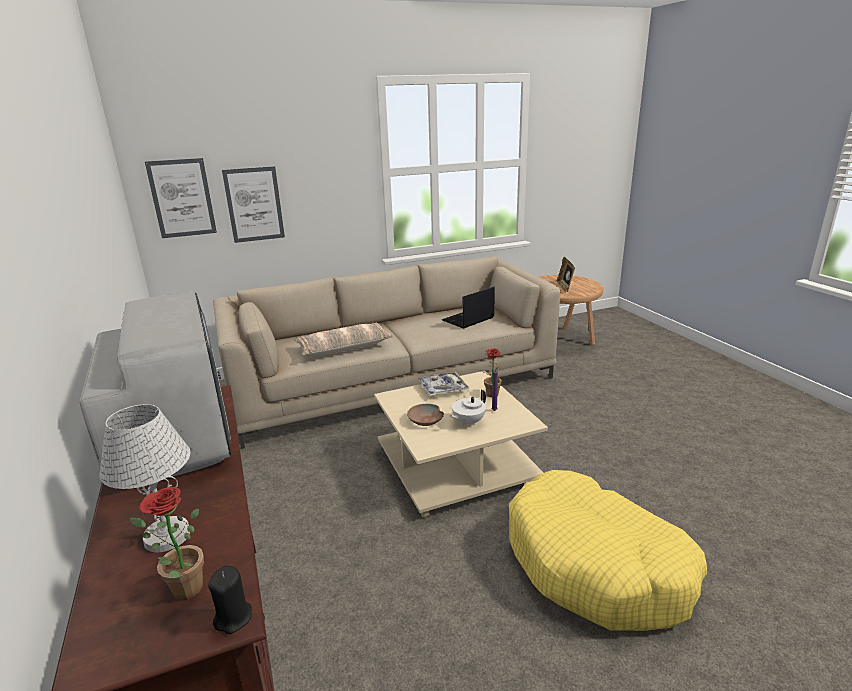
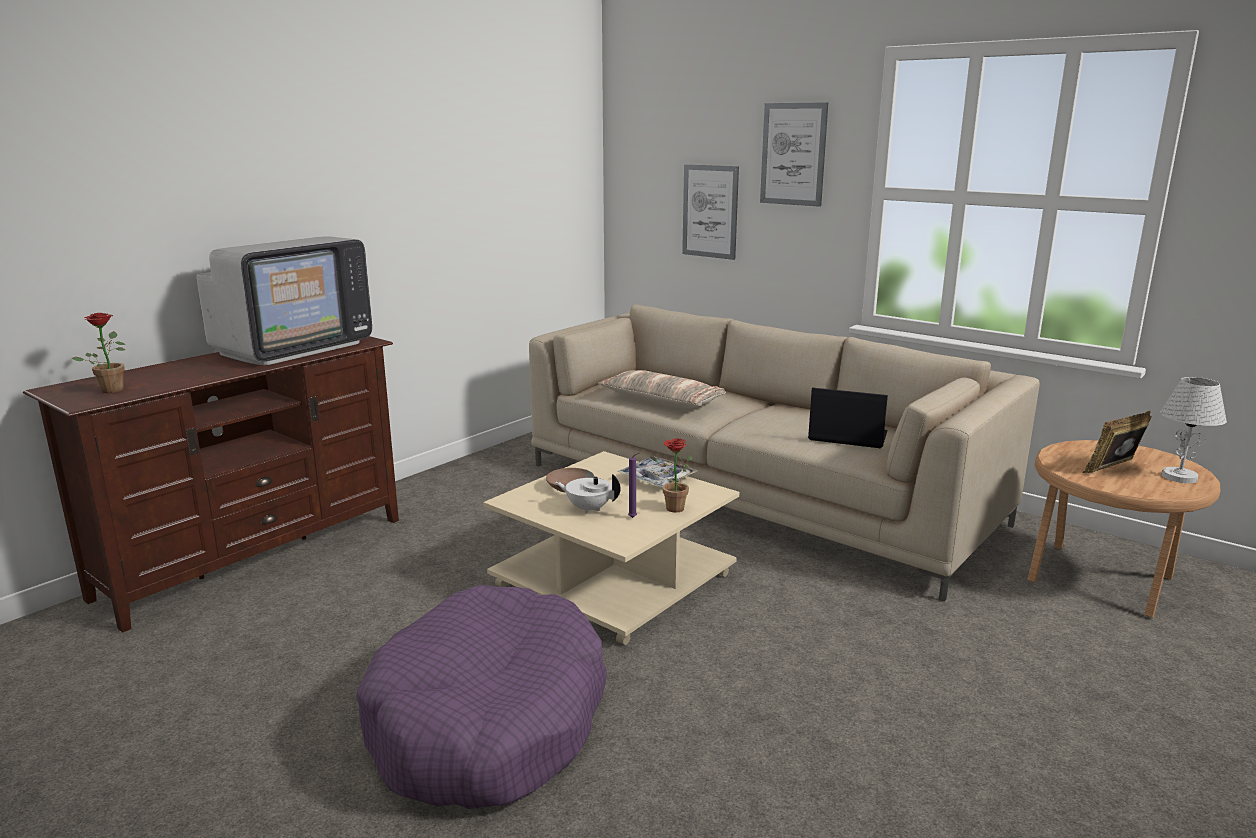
camera: 60 degrees right, 5 degrees down
(168, 536) = (166, 375): white table lamp -> white table lamp (1180, 477)
(182, 198) = (645, 192): picture -> picture (793, 154)
(234, 618) = (83, 404): black candle -> none
(596, 564) = (488, 721): yellow dog bed -> purple dog bed

